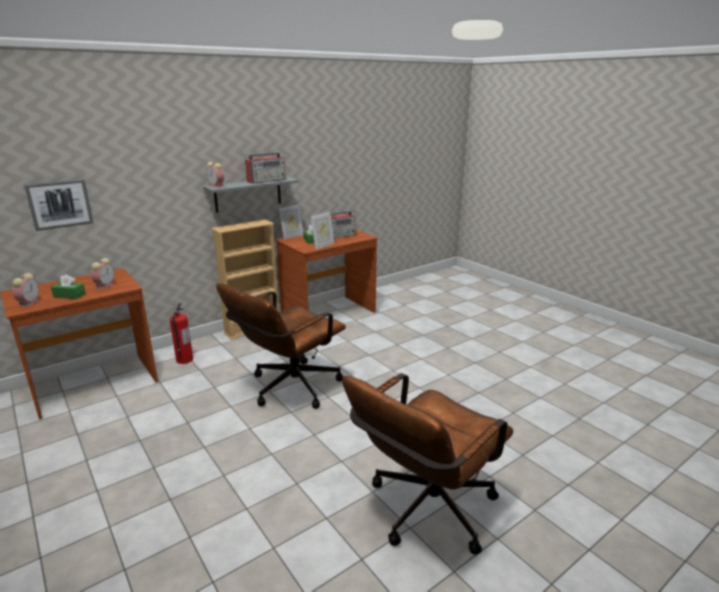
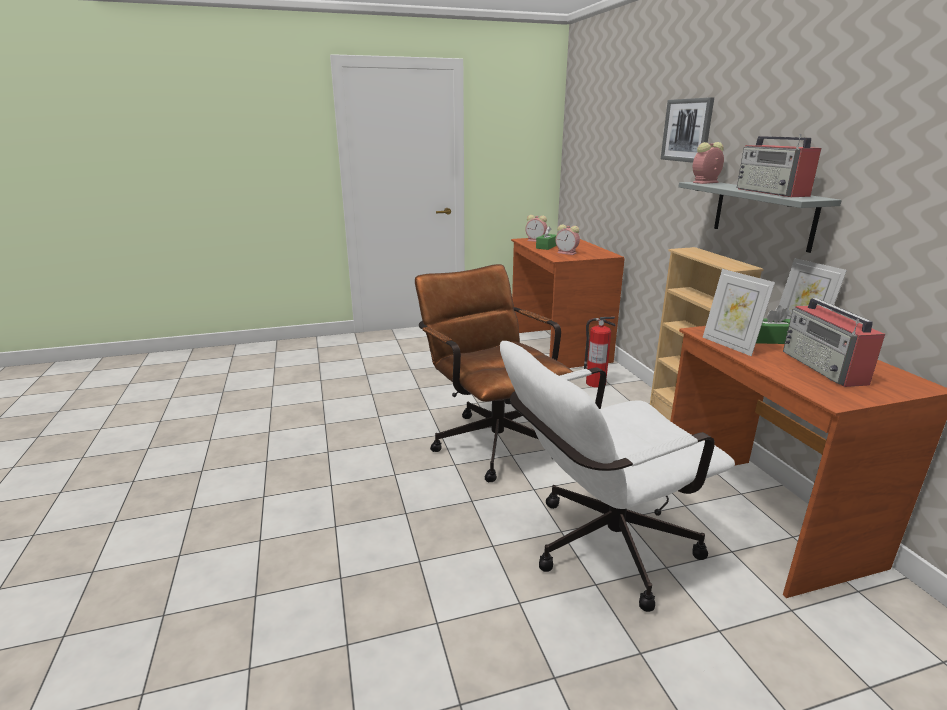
camera: 110 degrees right, 0 degrees up
(60, 204) = (612, 169): picture -> picture (687, 130)
(375, 345) = (599, 548): none -> white office chair
(425, 512) = (204, 484): brown office chair -> none

